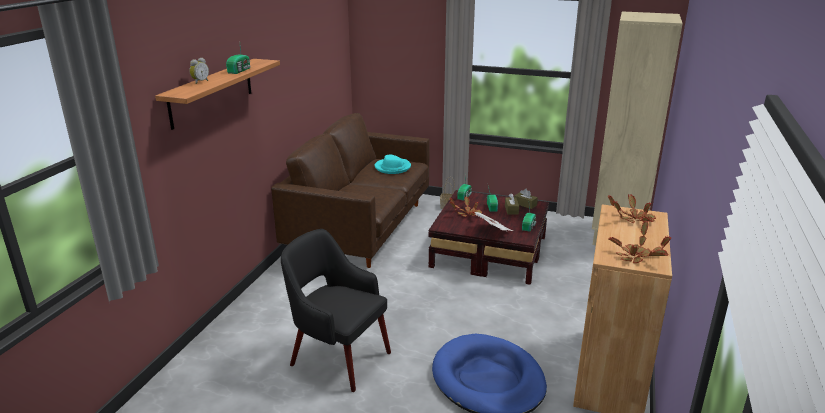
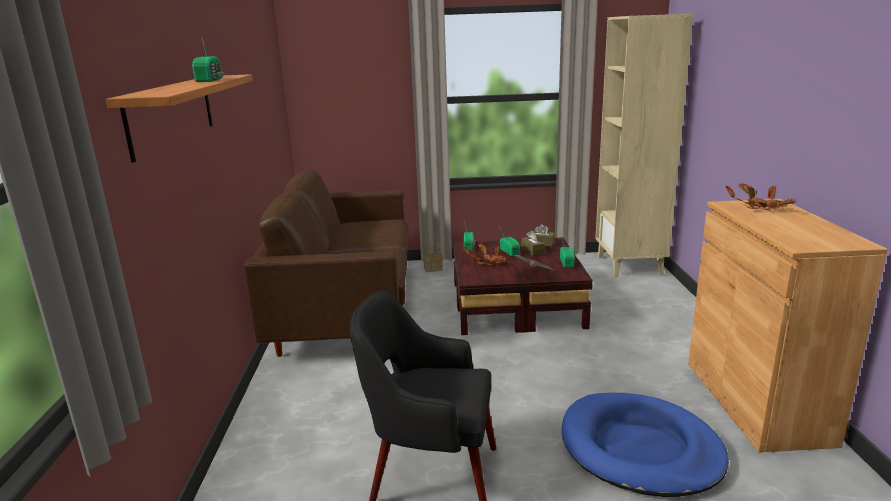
camera: 20 degrees left, 5 degrees down
(200, 82) = (164, 88): alarm clock -> none
(392, 167) = (371, 228): turquoise hat -> none
(637, 256) = (823, 238): potted plant -> none

